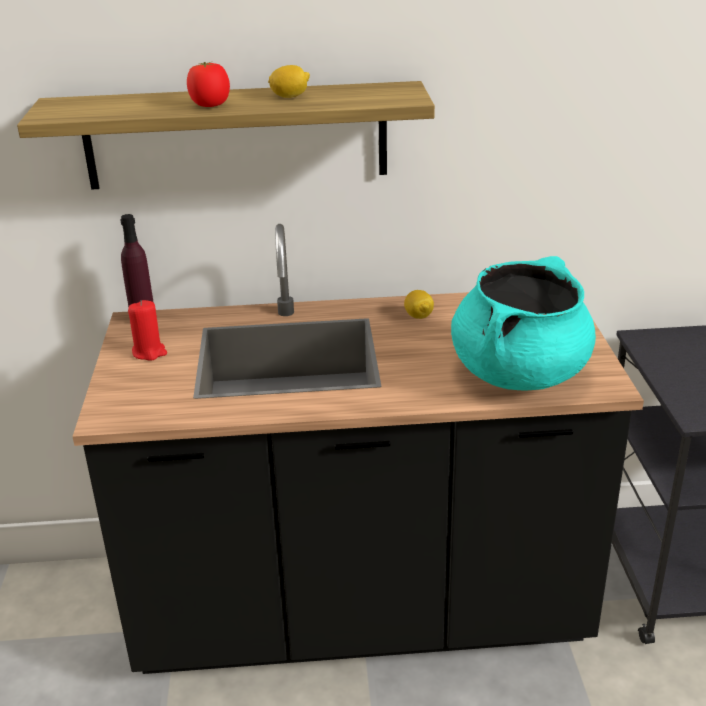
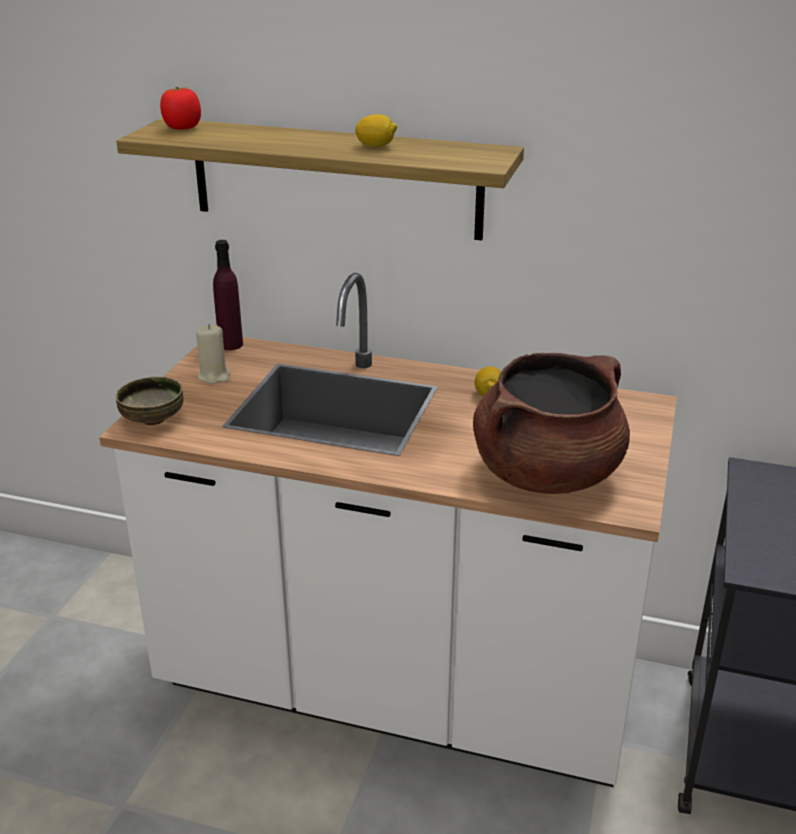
camera: 20 degrees right, 0 degrees up
(118, 407) = (153, 420): none -> bowl
(149, 352) = (214, 376): red candle -> beige candle
(210, 105) = (294, 145): tomato -> tomato (182, 128)
(360, 614) = (398, 690): black counter -> white counter
(519, 373) = (547, 474): turquoise cooking pot -> brown cooking pot

